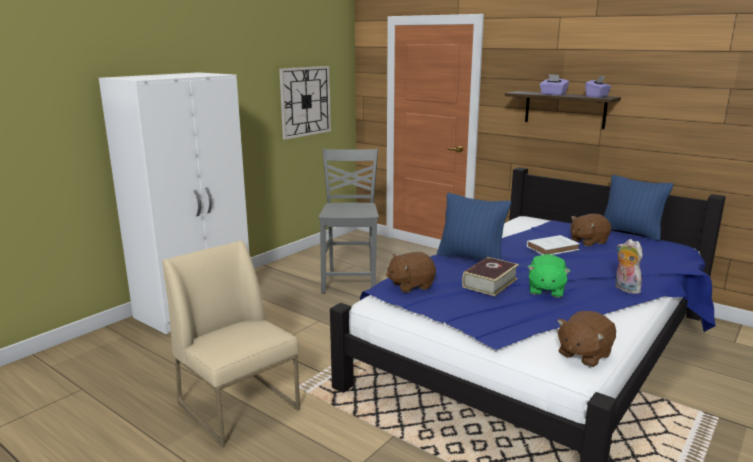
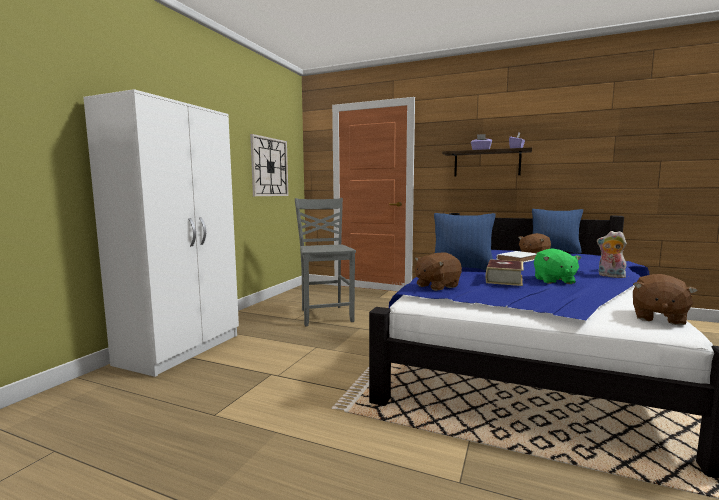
camera: 15 degrees left, 10 degrees down
(240, 406) = (277, 438): beige chair -> none

